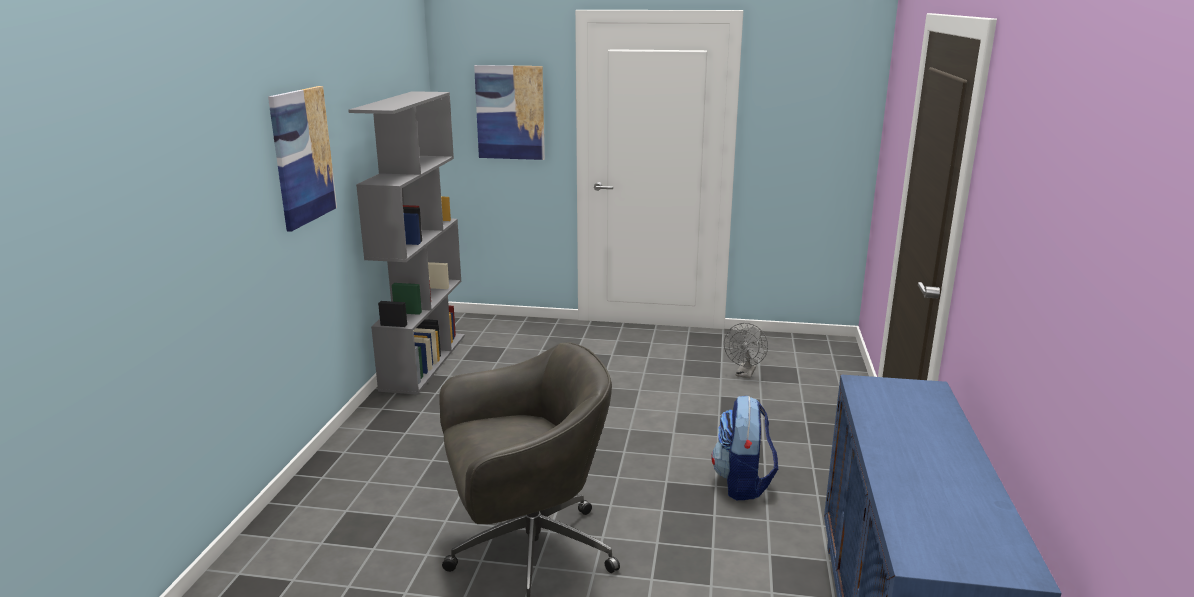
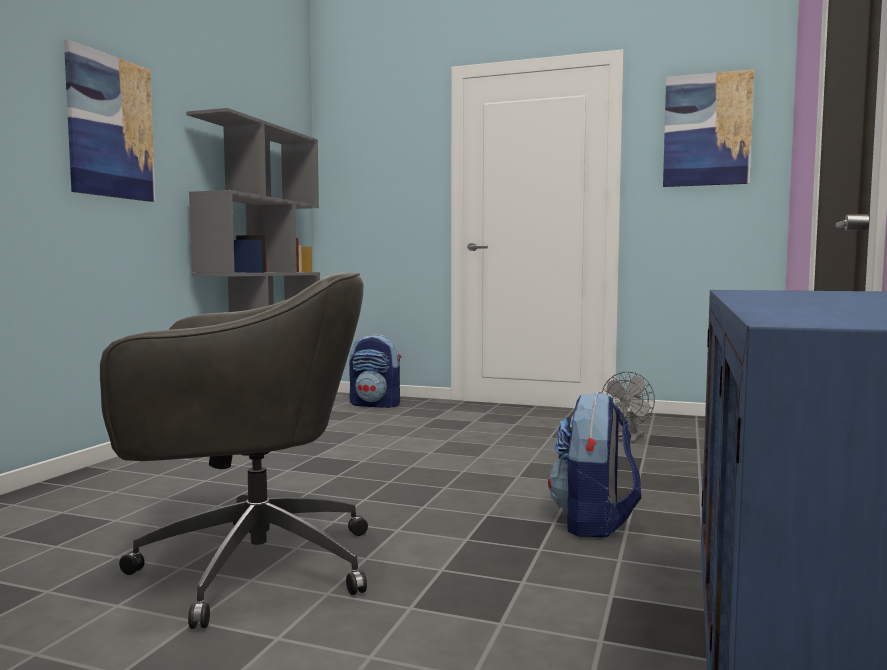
camera: 10 degrees right, 15 degrees down
(510, 112) = (386, 175): picture -> picture (707, 130)
(514, 333) = (376, 404): none -> backpack

